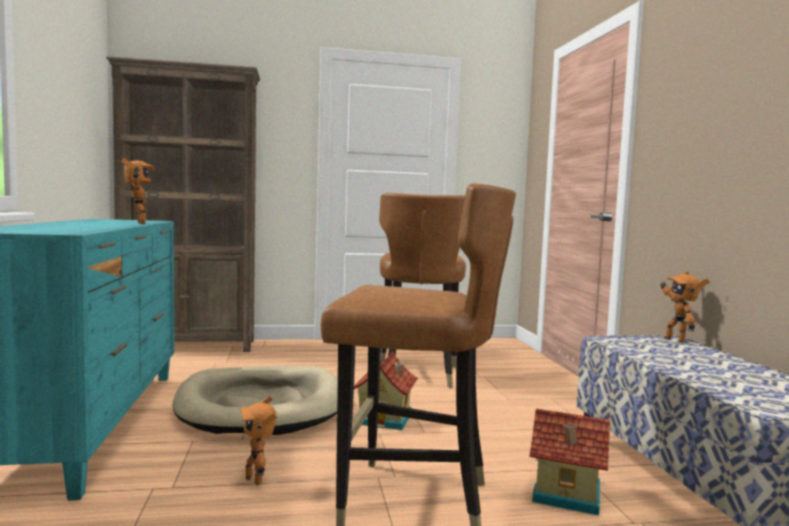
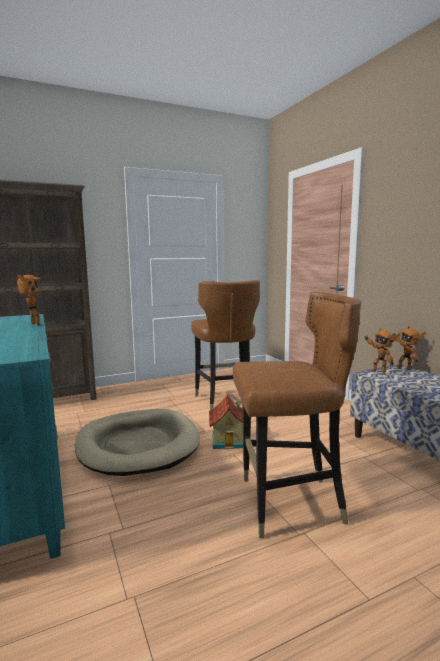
camera: 15 degrees left, 5 degrees up
(256, 479) = (178, 508): toy robot -> toy robot (378, 371)
(567, 495) = (371, 478): toy house -> none

